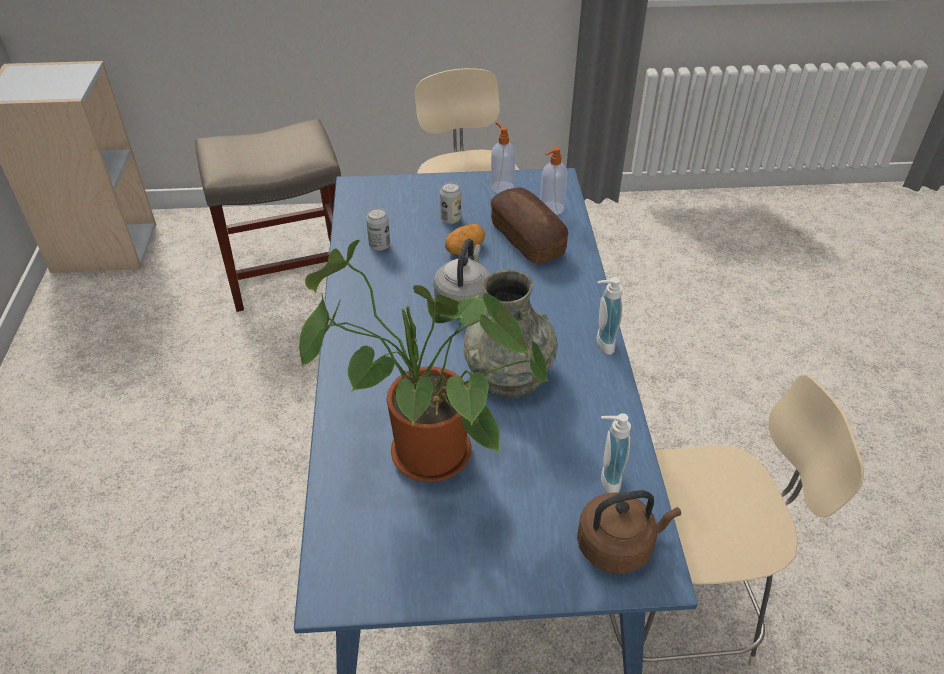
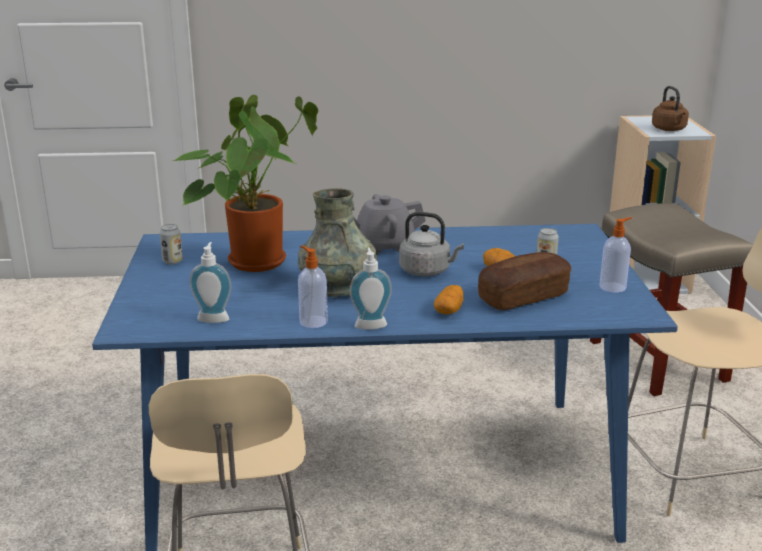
camera: 90 degrees right, 20 degrees down
(379, 245) = (495, 241): can -> can (172, 261)
(385, 333) = (384, 246): none -> grey teapot
(551, 209) = (583, 309): soap dispenser -> soap dispenser (312, 321)
(562, 288) = (449, 310): none -> potato
(618, 546) = (153, 319): brown kettle -> brown kettle (669, 129)

